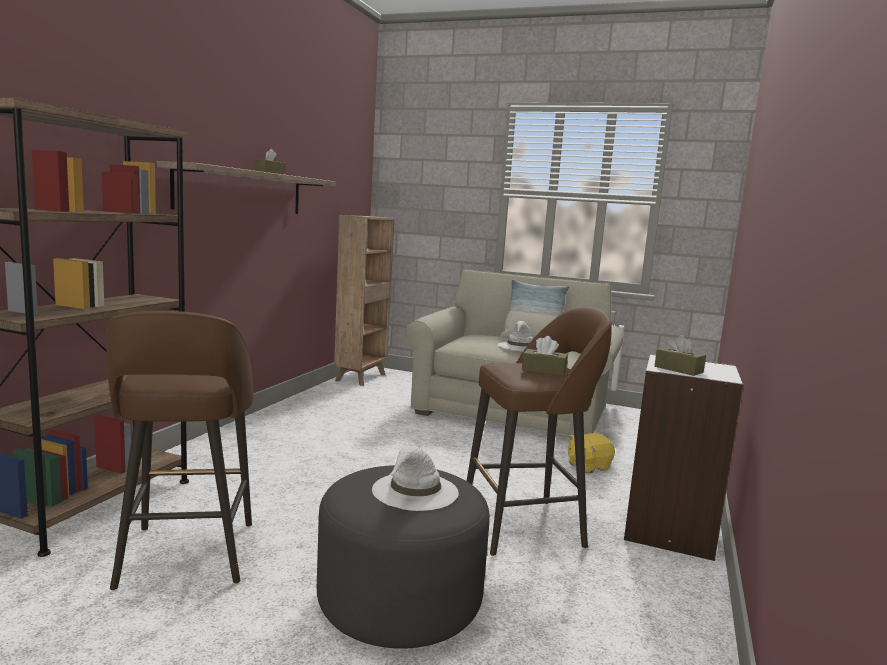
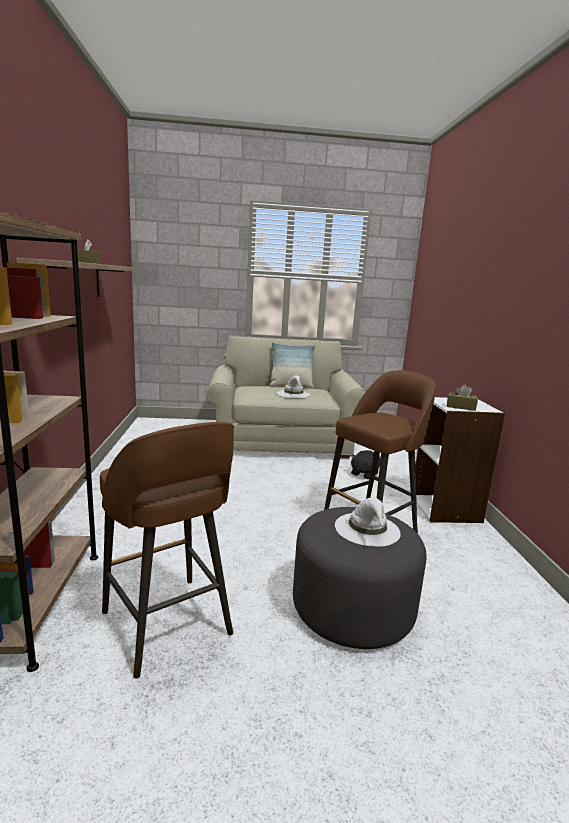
camera: 25 degrees left, 5 degrees up
(361, 377) = (146, 429): brown bookcase -> none
(544, 371) = (388, 420): brown tissue box -> none
(588, 466) = (364, 474): yellow plush toy -> black plush toy

